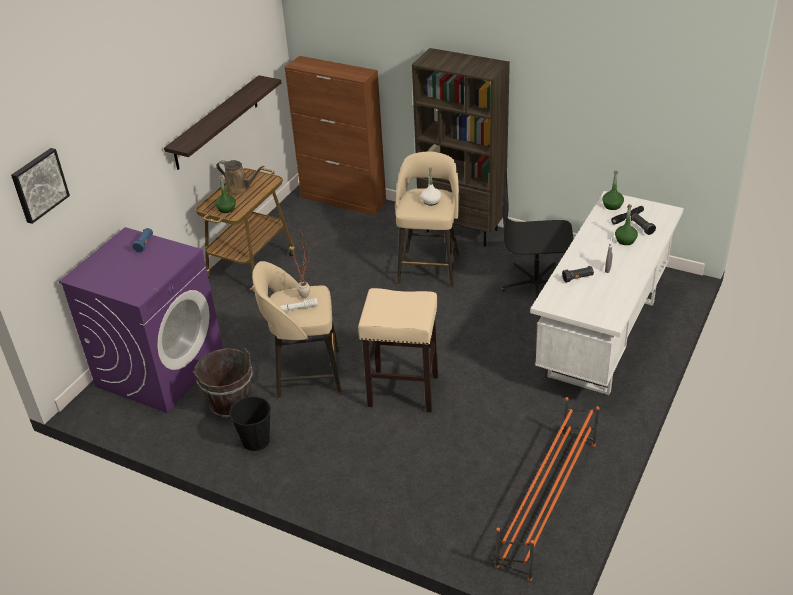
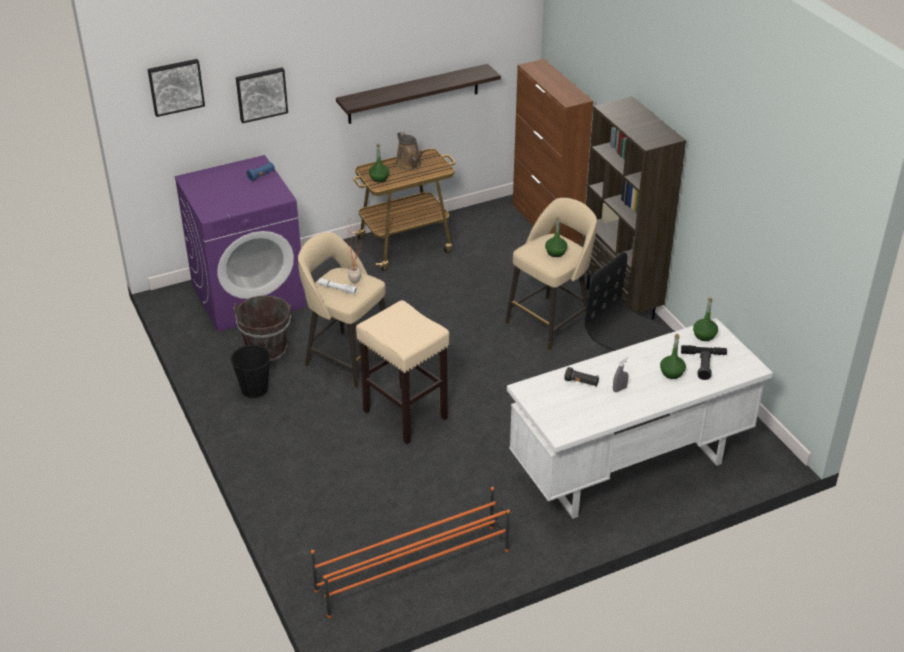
camera: 35 degrees right, 0 degrees up
(108, 166) = (261, 94): none -> picture
(431, 201) = (555, 252): white bottle -> green bottle

